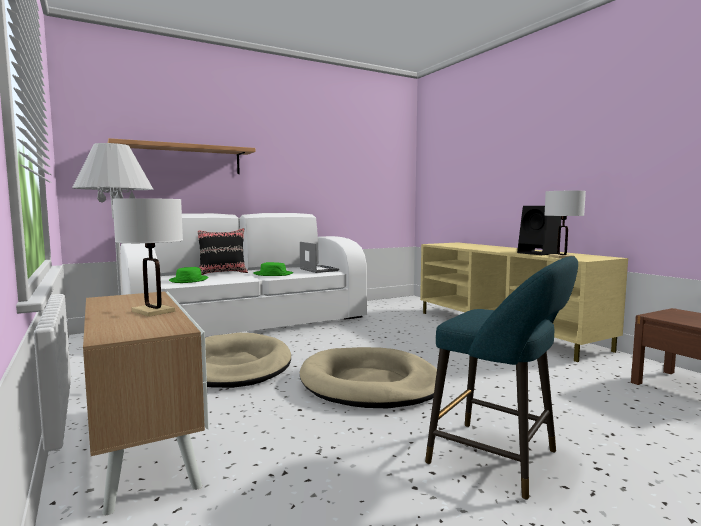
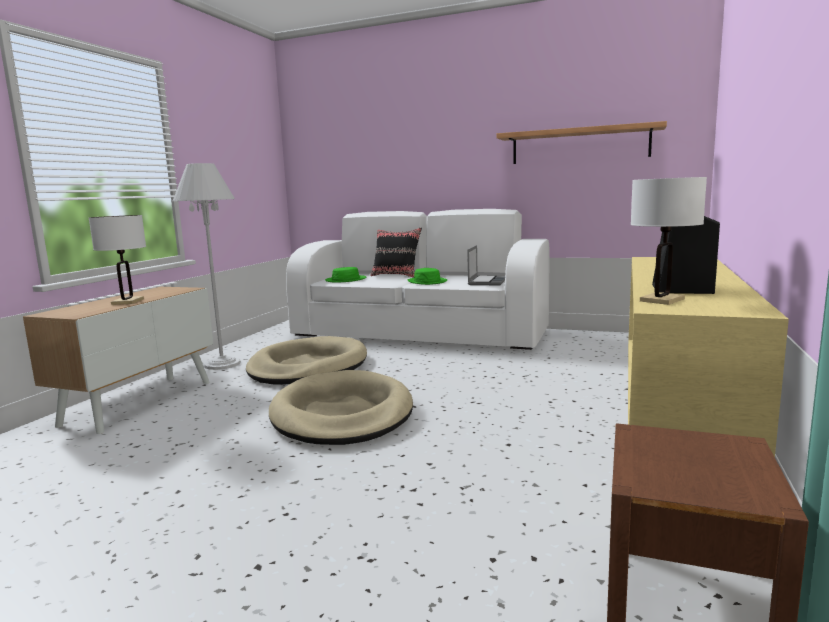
camera: 50 degrees right, 5 degrees up
(182, 159) = (378, 155): shelf -> shelf (579, 145)
(500, 460) = (228, 512): turquoise stool -> none

